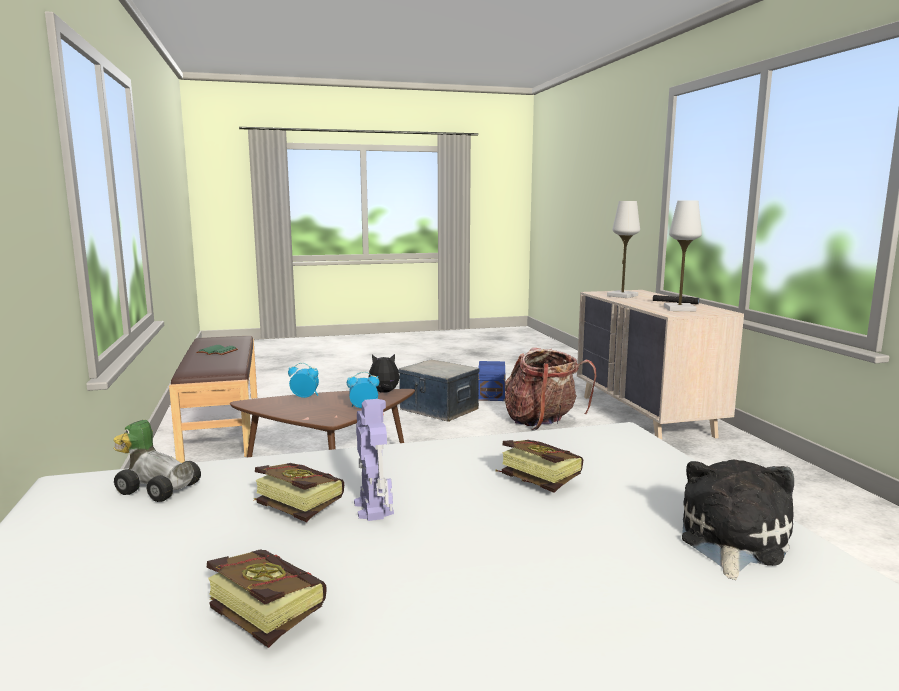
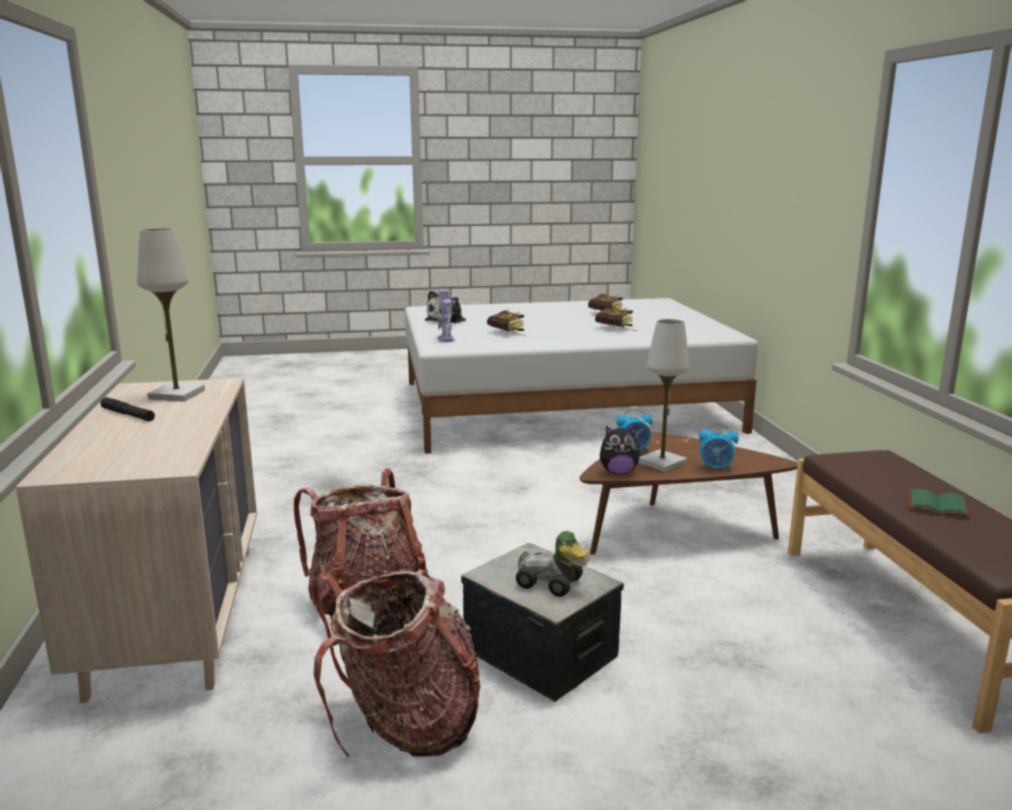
camera: 175 degrees left, 5 degrees up
(157, 487) = (687, 334): toy car -> toy car (552, 585)
(373, 507) = (582, 328): toy robot -> toy robot (446, 339)
(492, 392) = (406, 725): blue storage box -> backpack
(622, 296) = (155, 446): white table lamp -> white table lamp (662, 463)

